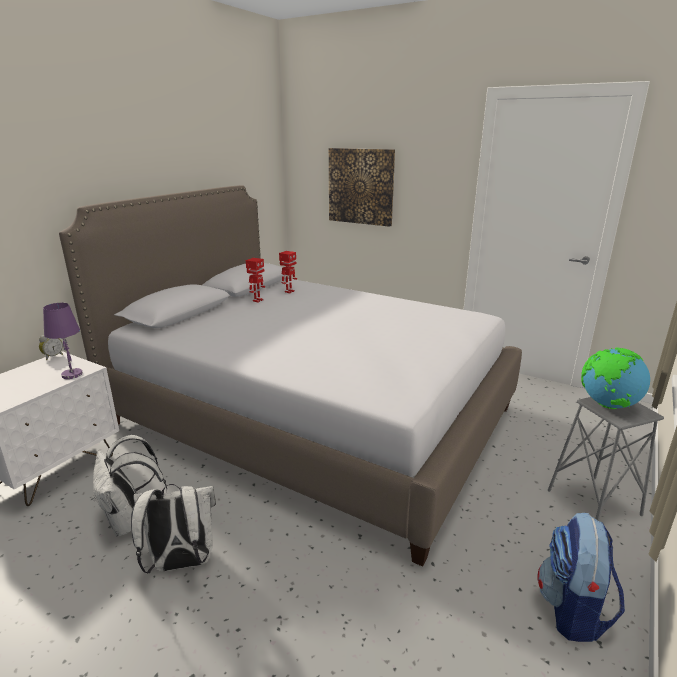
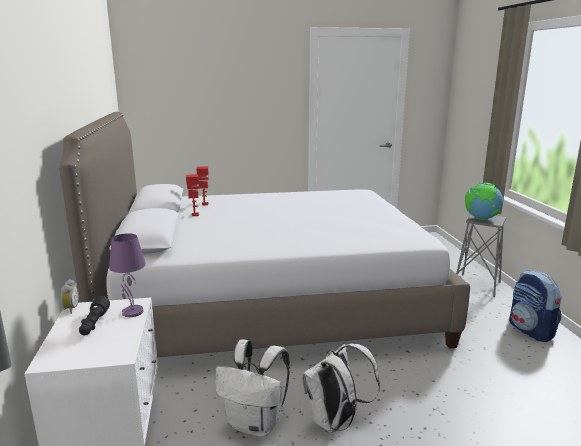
camera: 40 degrees left, 5 degrees down
(38, 374) = (94, 324): none -> black flashlight
(361, 186) = (207, 107): picture -> none

